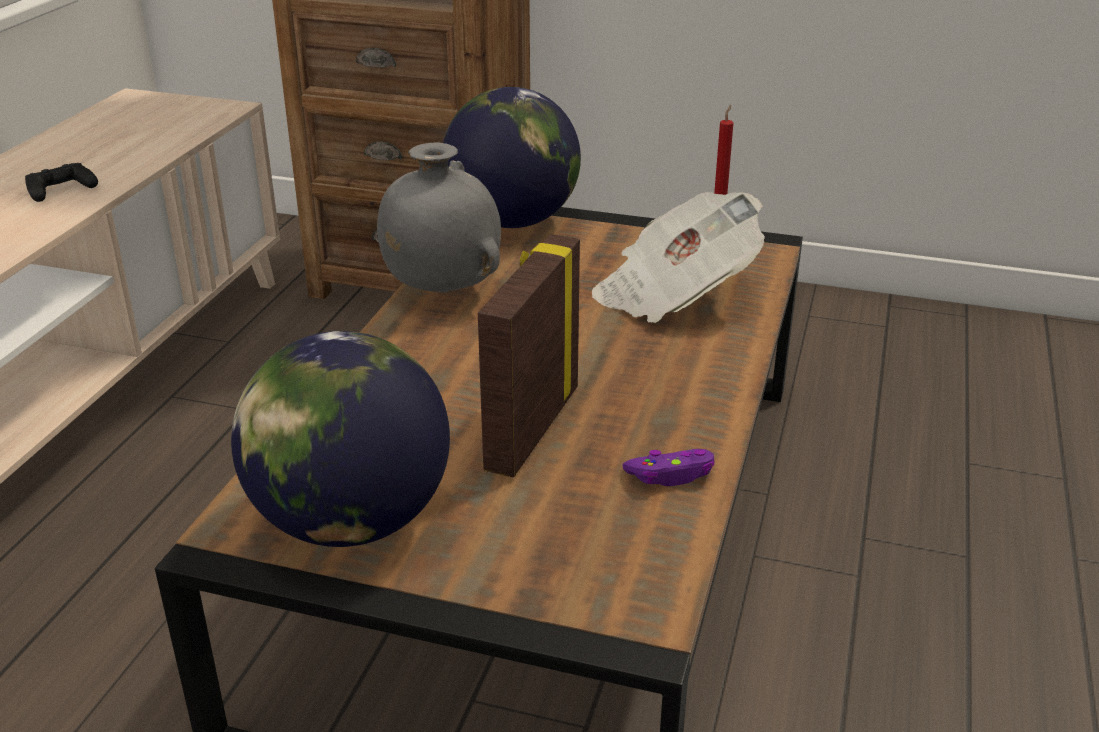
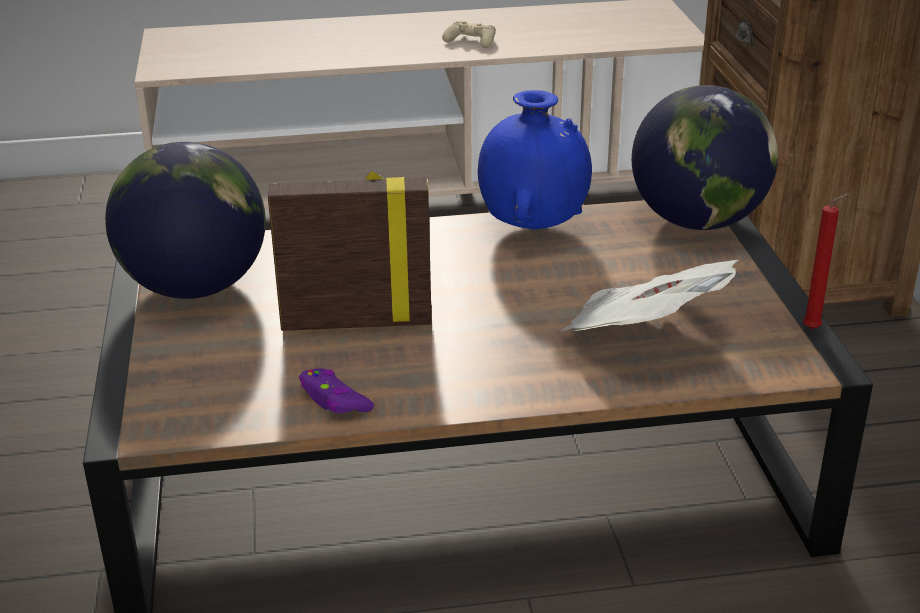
camera: 65 degrees right, 0 degrees up
(61, 190) = (471, 41): black game controller -> beige game controller
(441, 291) = (533, 227): grey vase -> blue vase

